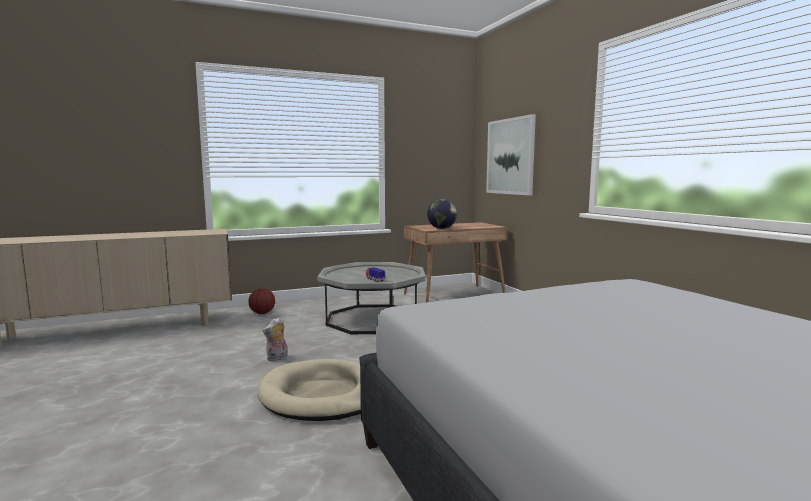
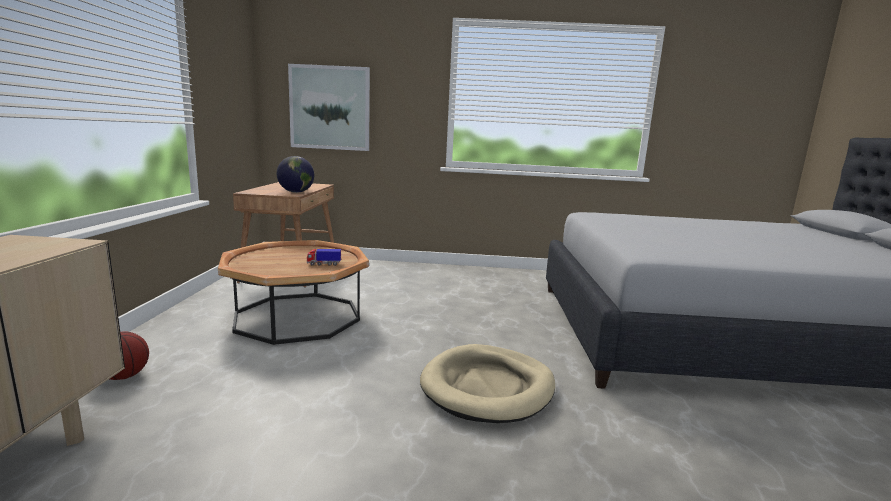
camera: 65 degrees left, 5 degrees up
(277, 358) = (352, 396): plush toy -> none
(373, 319) = (297, 317): grey coffee table -> brown coffee table

